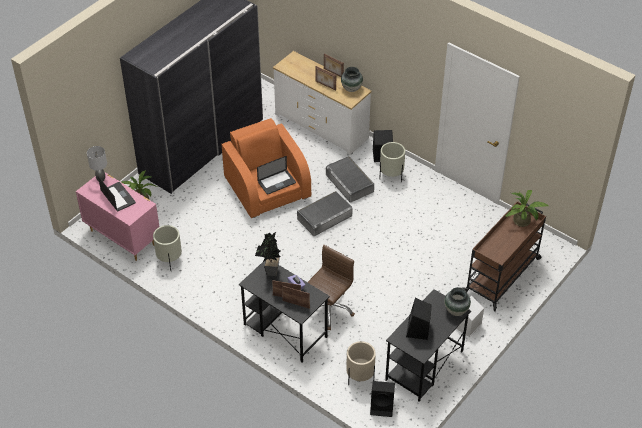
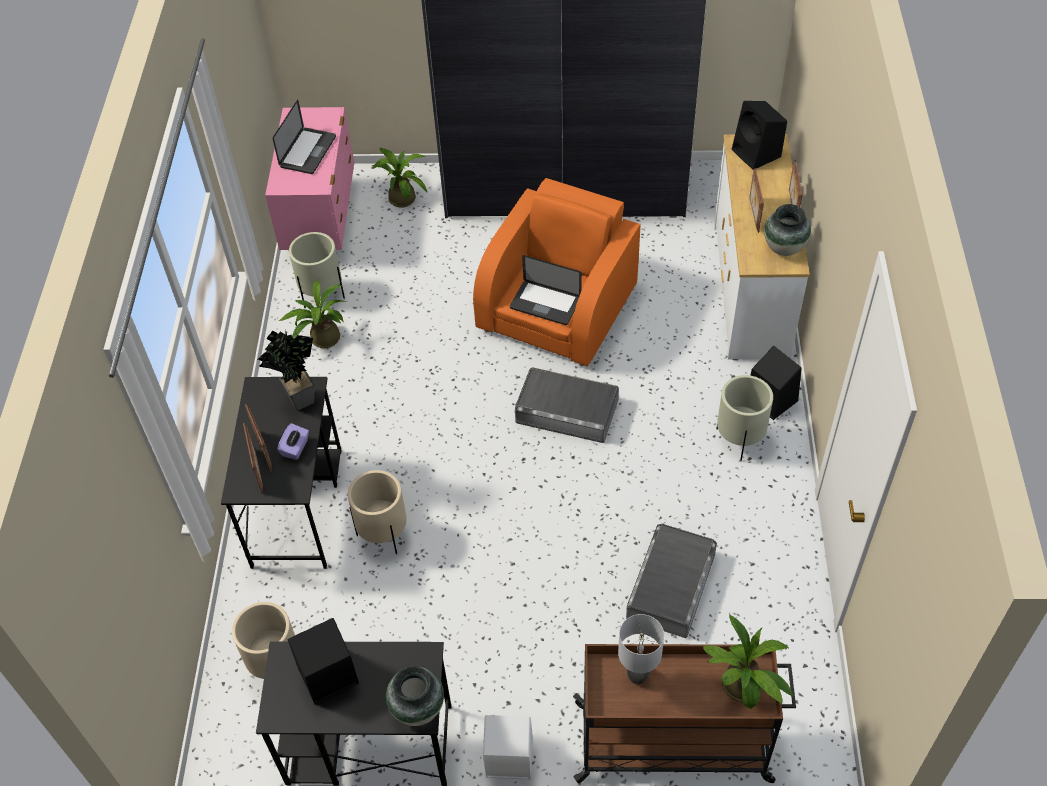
camera: 55 degrees right, 5 degrees up
(101, 179) = (327, 116): grey table lamp -> grey table lamp (638, 676)
(196, 274) = (321, 338): none -> potted plant
(328, 309) = (384, 534): brown office chair -> beige planter
(349, 183) = (669, 396): grey storage box -> grey storage box (671, 586)
(382, 406) = (238, 736): black speaker -> black speaker (757, 154)

